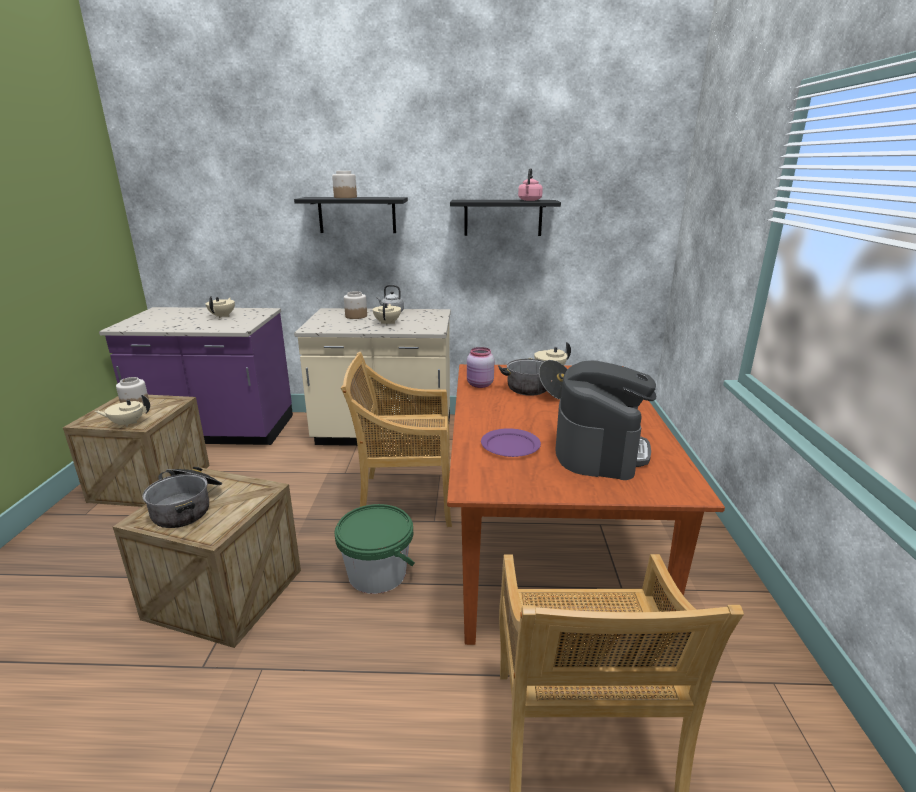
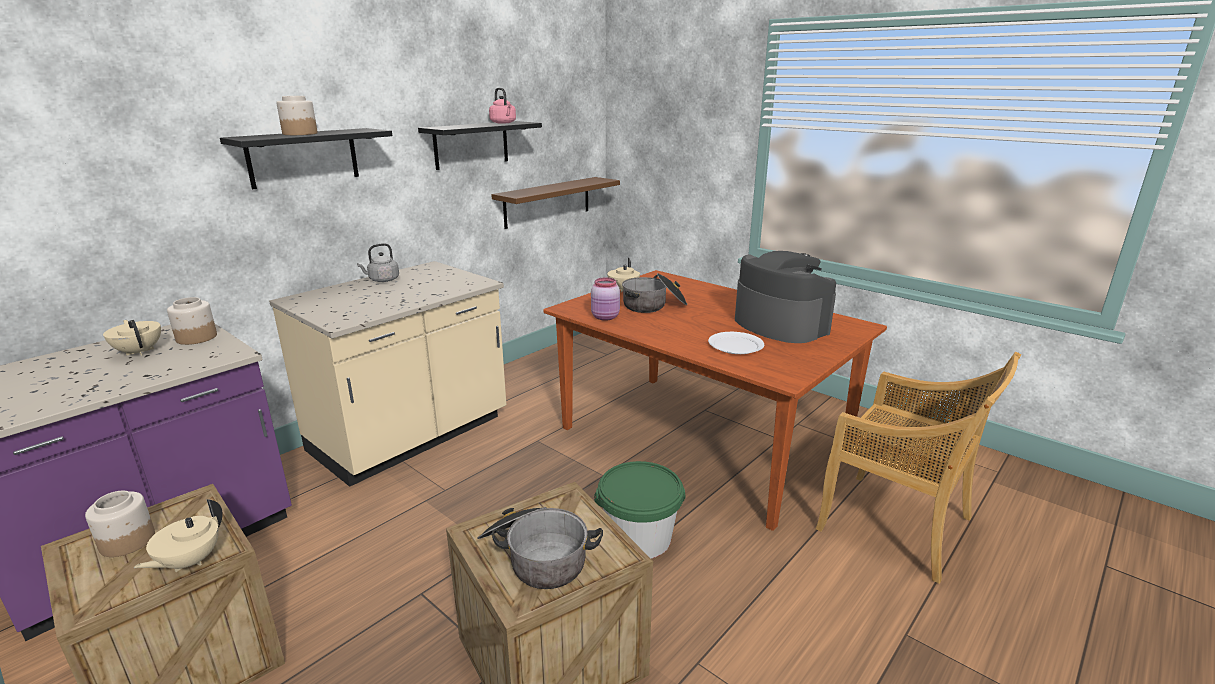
camera: 50 degrees left, 0 degrees up
(356, 316) = (352, 295): jar -> jar (196, 338)
(387, 323) = (414, 290): beige teapot -> none
(404, 500) = (549, 476): beige chair -> none
(510, 445) = (735, 346): purple plate -> white plate
(585, 280) = (547, 202): none -> brown shelf

